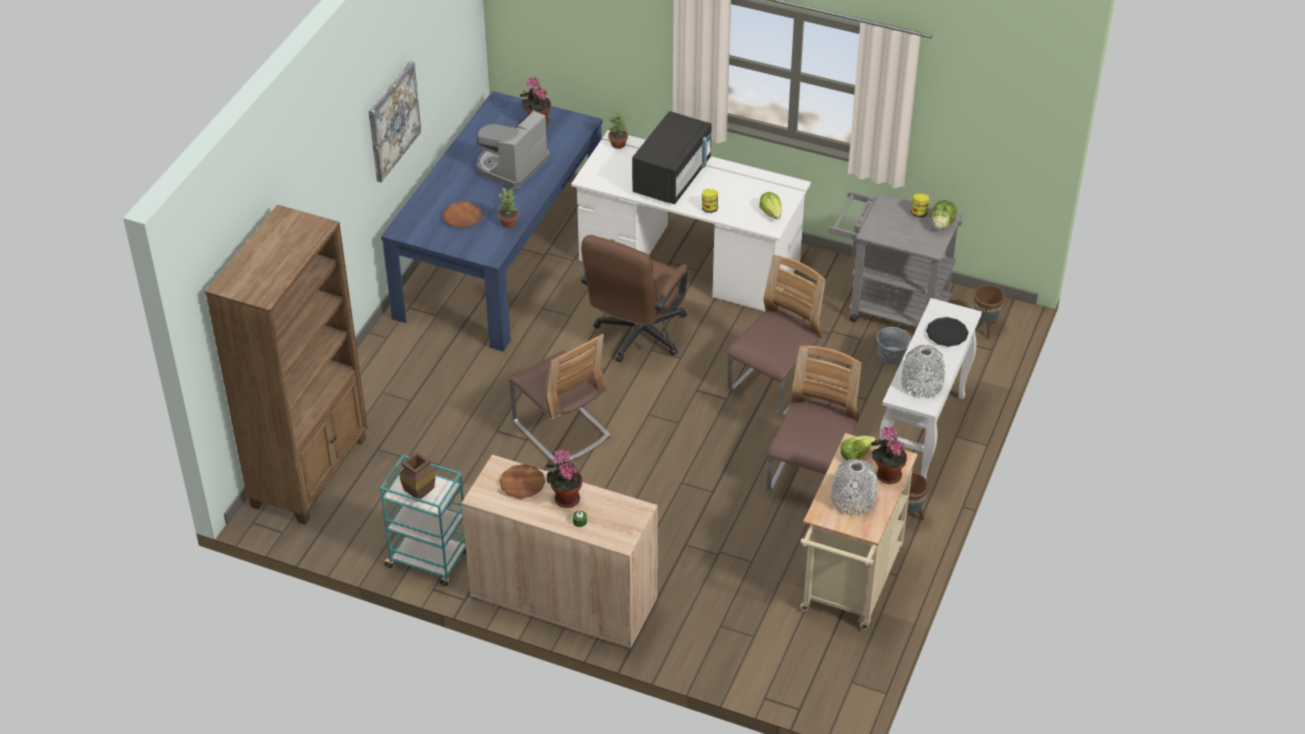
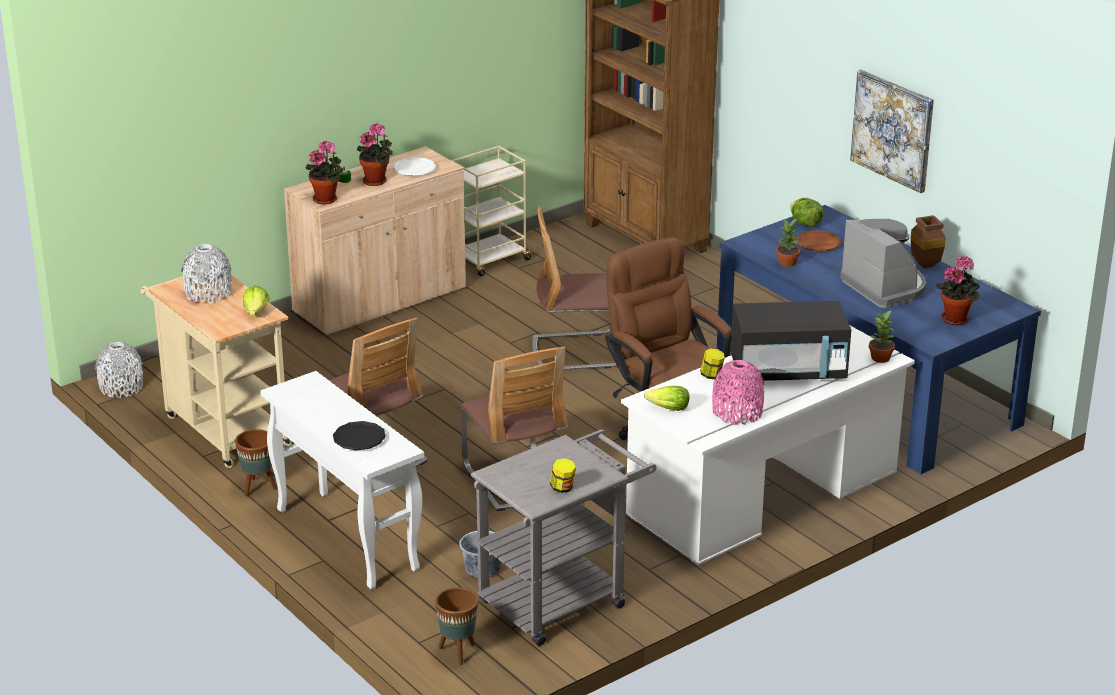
camera: 120 degrees right, 15 degrees down
(419, 496) = (482, 170): brown vase -> brown vase (923, 265)
(429, 560) = (490, 260): turquoise cart -> beige cart
(522, 484) = (414, 170): brown plate -> white plate
(672, 178) = (788, 371): black microwave -> black microwave turned 60 degrees counterclockwise
(748, 182) = (737, 412): none -> pink vase
(886, 475) = (213, 317): potted plant -> potted plant (327, 199)
(922, 384) = (309, 398): grey vase -> grey vase (121, 387)
(942, 224) = (527, 495): lettuce -> lettuce (805, 223)

